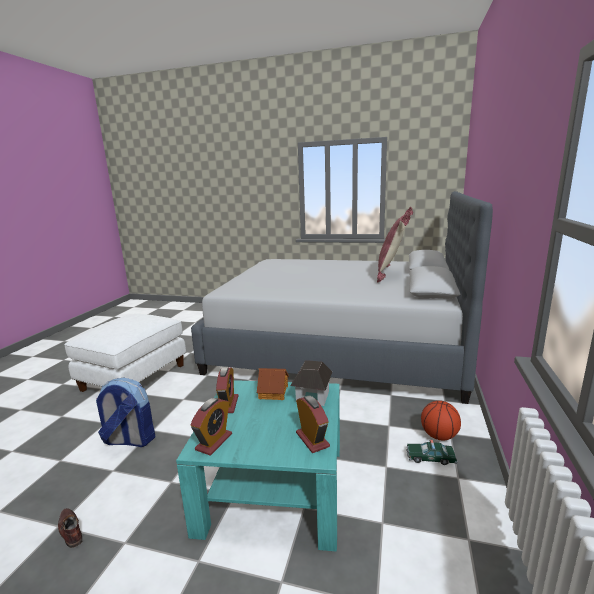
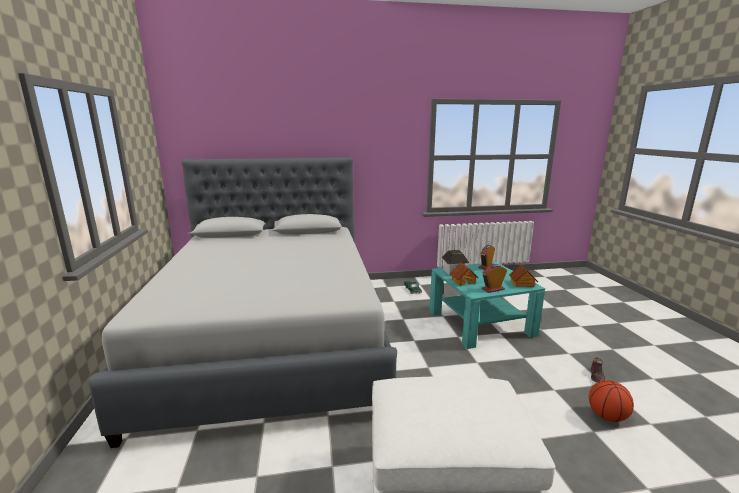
camera: 115 degrees left, 0 degrees up
(129, 440) = (526, 402): backpack -> none
(214, 442) = (522, 283): alarm clock -> toy house
(394, 276) = (267, 240): red pillow -> none
(439, 436) = (391, 289): basketball -> basketball (606, 416)

